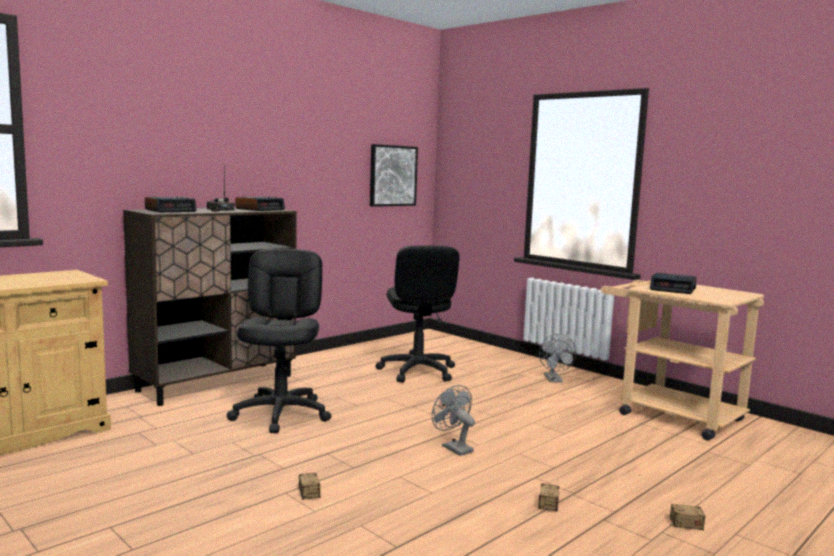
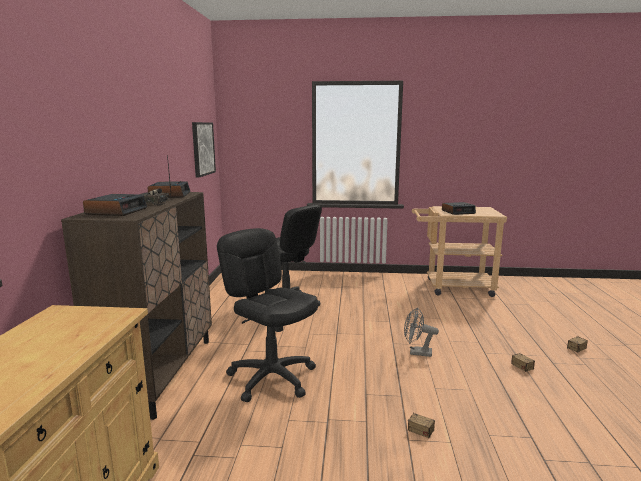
camera: 40 degrees left, 5 degrees up
(554, 380) = (368, 284): grey fan -> none

